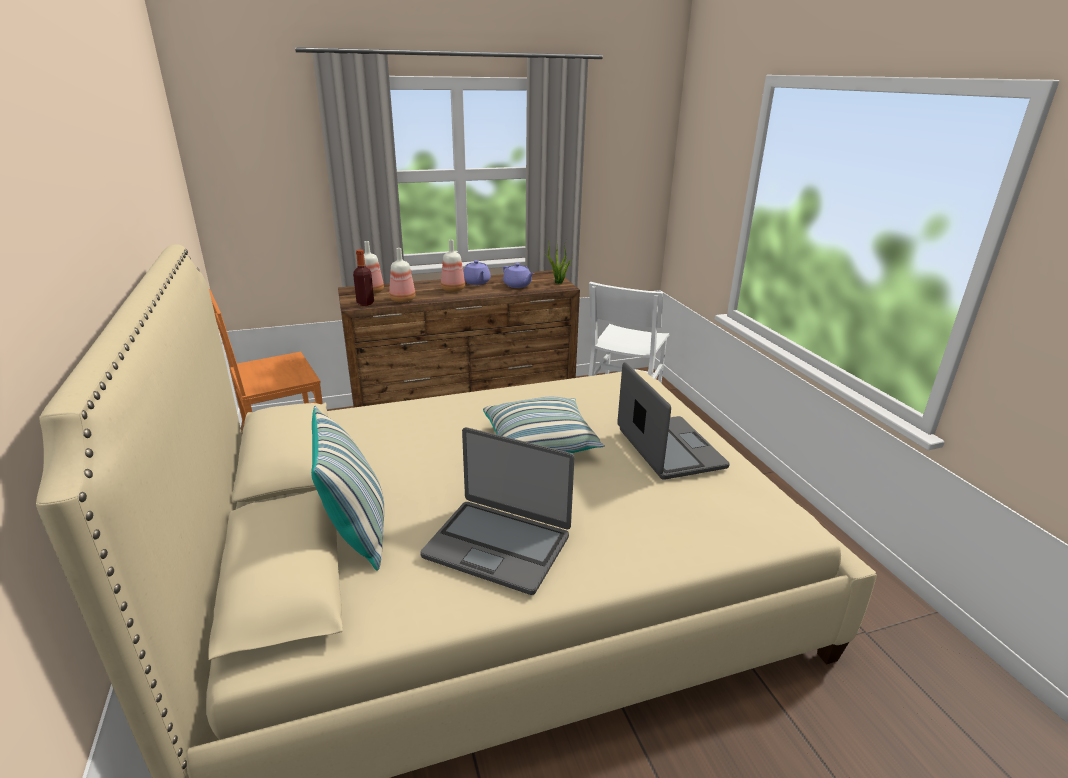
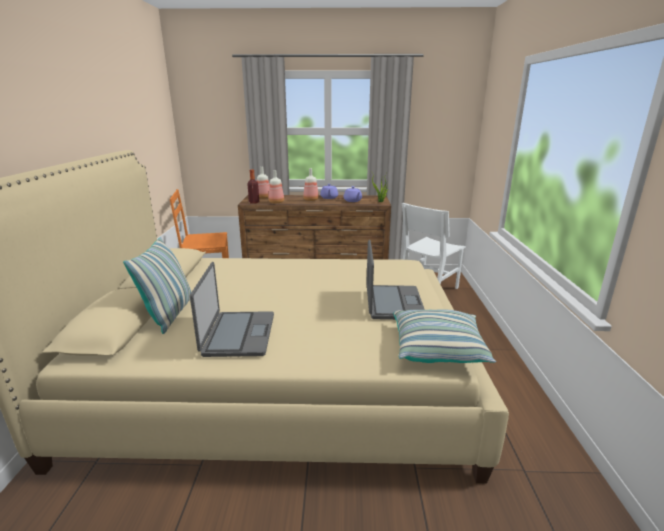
camera: 20 degrees right, 5 degrees down
(498, 545) = (238, 334): laptop -> laptop turned 135 degrees counterclockwise
(541, 443) = (312, 289): pillow -> pillow (438, 349)

